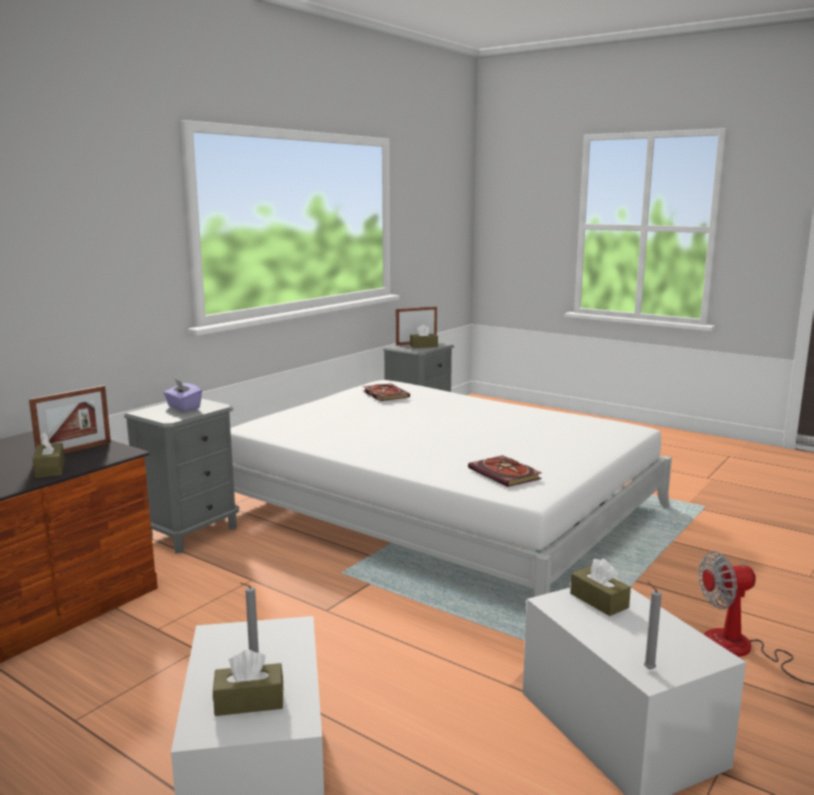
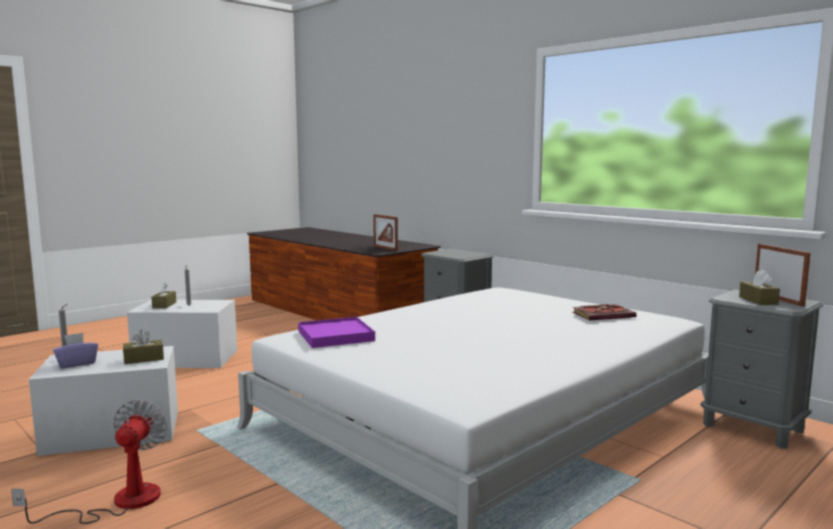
camera: 100 degrees right, 5 degrees down
(50, 469) = (357, 247): brown tissue box -> none
(183, 407) = (459, 253): purple tissue box -> purple tissue box (76, 363)
(506, 474) = (335, 336): book -> purple tray

